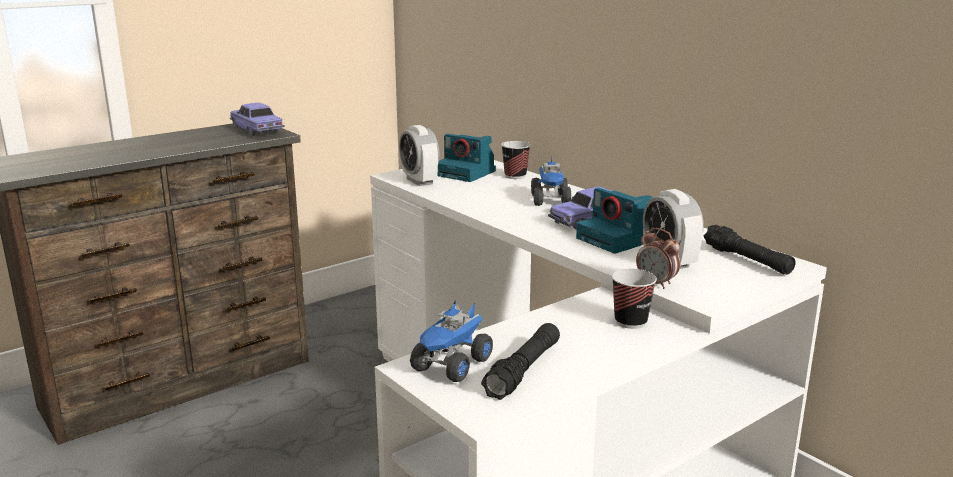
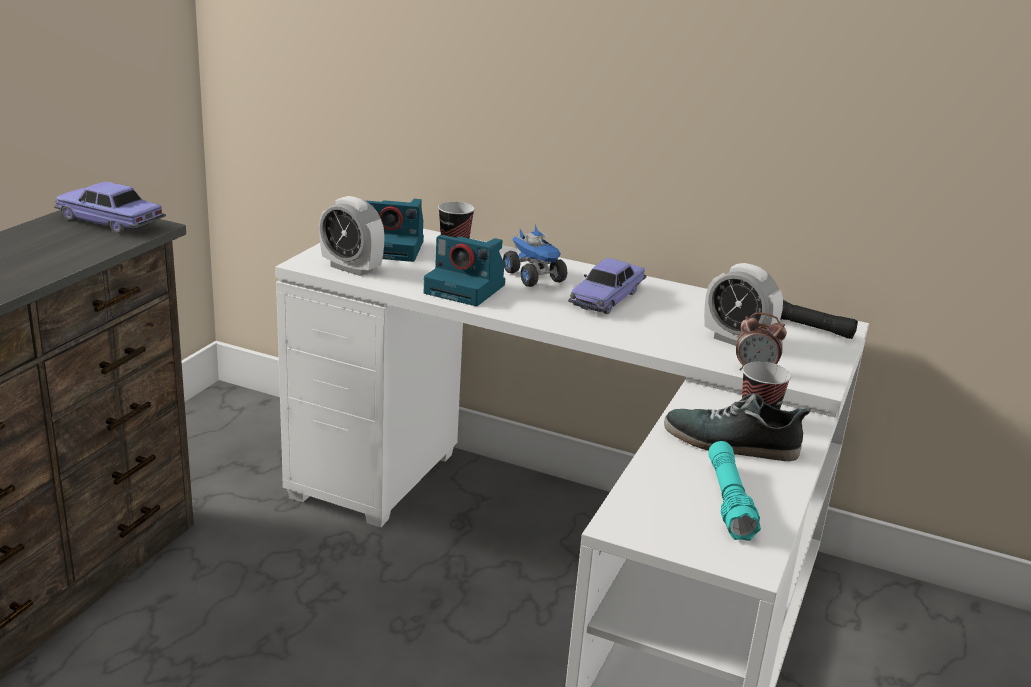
camera: 30 degrees left, 5 degrees up
(452, 366) = (658, 512): toy truck -> none
(523, 370) = (729, 500): black flashlight -> turquoise flashlight
(581, 333) = (731, 443): none -> shoe
(618, 239) = (660, 321): camera -> camera (467, 289)

